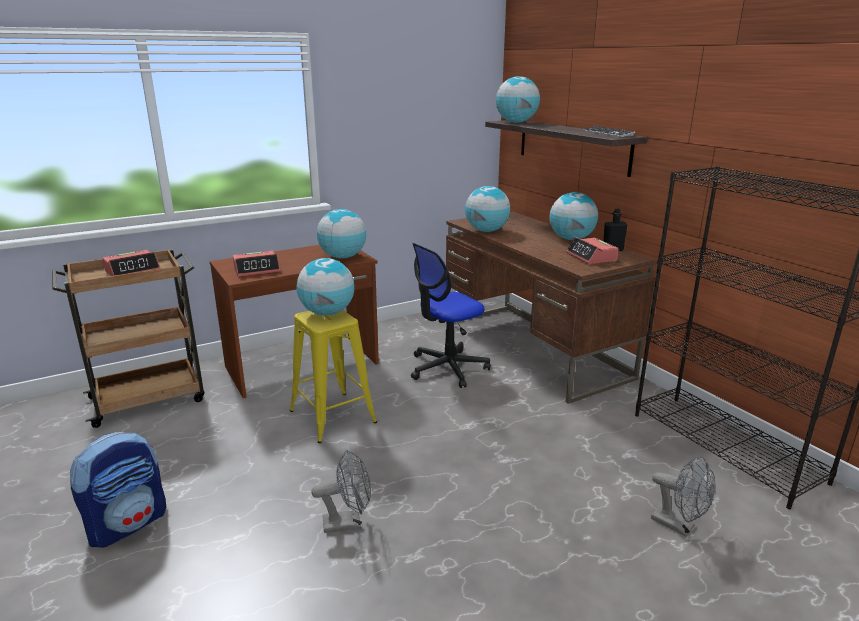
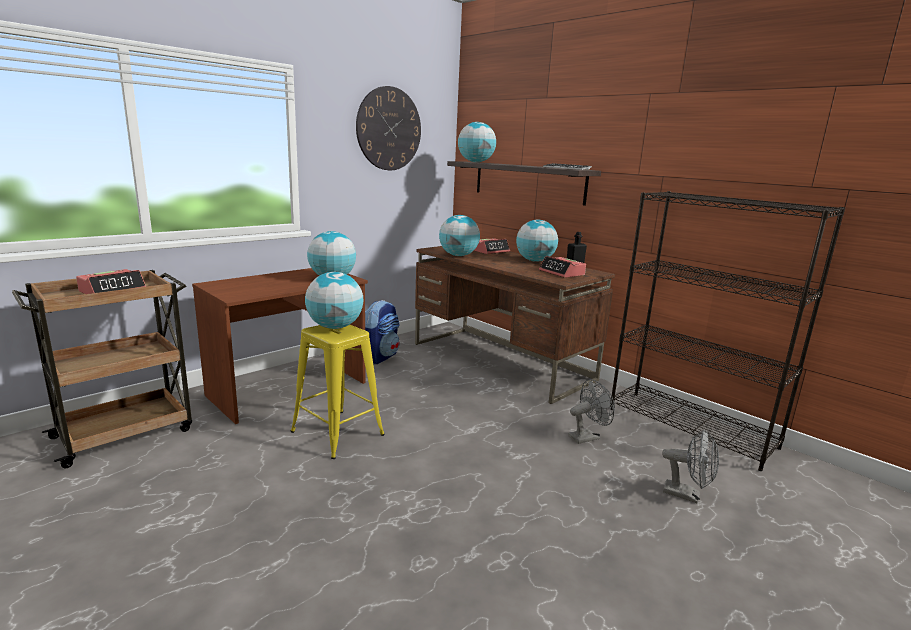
camera: 15 degrees left, 5 degrees down
(128, 524) = (139, 567): backpack -> backpack (379, 357)
(257, 270) = (250, 290): alarm clock -> alarm clock (490, 251)
(348, 522) = (392, 531): grey fan -> grey fan (587, 436)
(418, 89) = (389, 129): none -> wall clock
(447, 368) = (432, 382): office chair -> none

